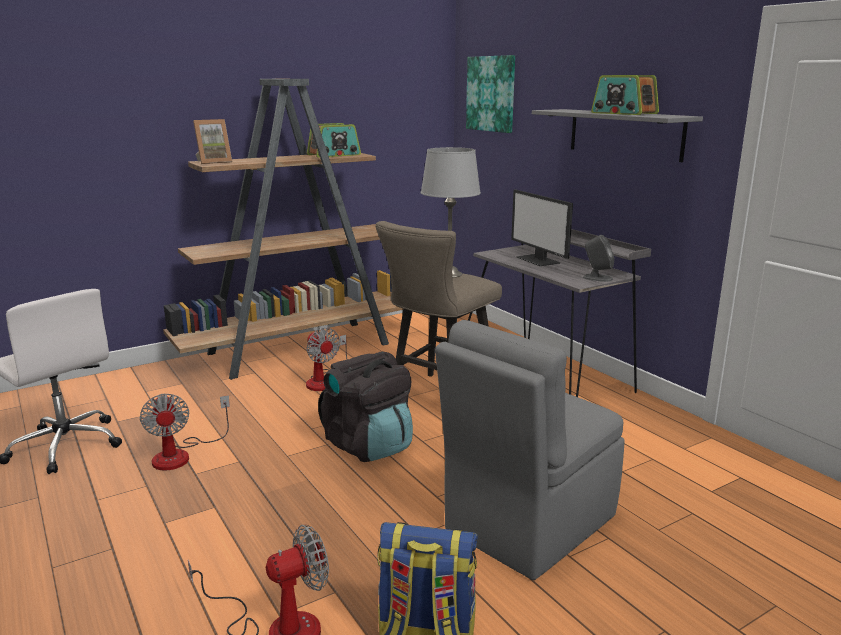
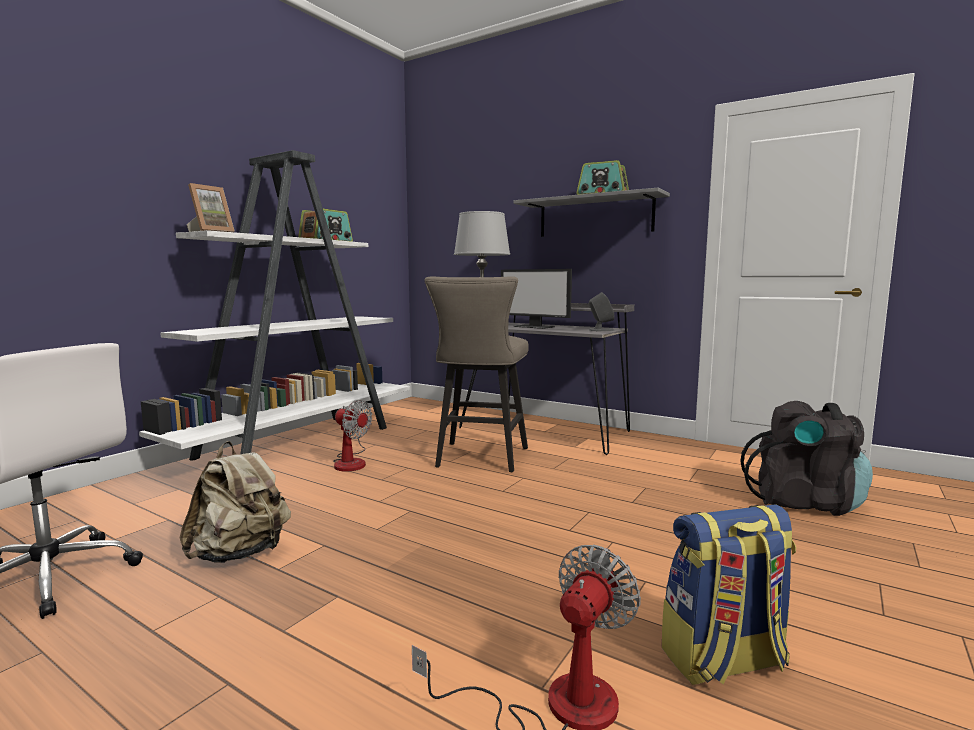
camera: 25 degrees left, 10 degrees down
(181, 454) = (240, 554): fan -> beige backpack
(302, 348) = (299, 442): brown bookcase -> white bookcase
(369, 445) = (455, 503): black backpack -> black backpack (804, 502)
(491, 94) = (450, 201): picture -> none
(527, 524) = (672, 533): grey chair -> none

